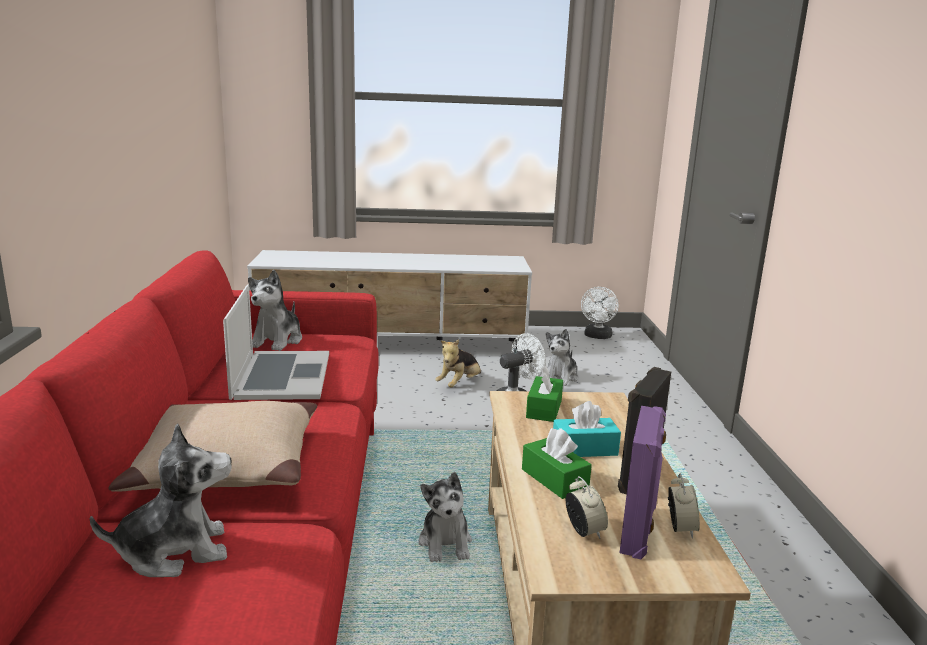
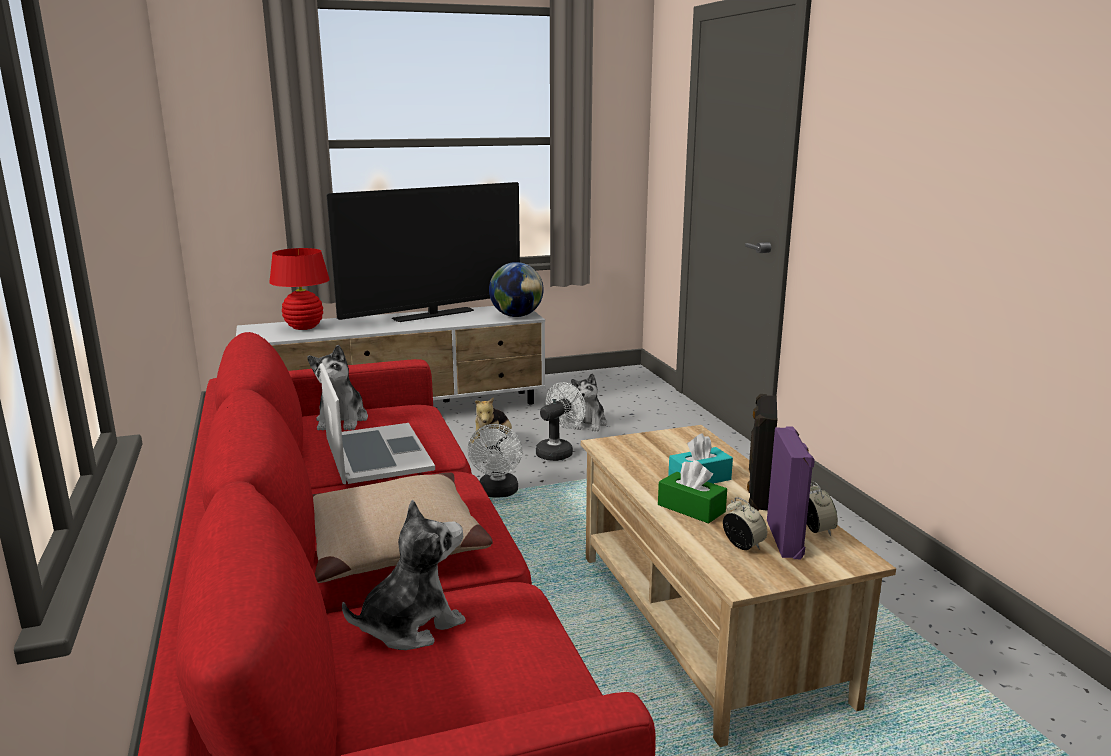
camera: 15 degrees left, 0 degrees up
(314, 257) = (304, 327): none -> red table lamp
(432, 258) = (433, 315): none -> television
(445, 543) = (562, 595): plush toy -> none
(507, 266) = (516, 316): none -> globe
(544, 409) = (641, 449): green tissue box -> none
(597, 336) = (604, 378): white fan -> white fan (497, 493)

